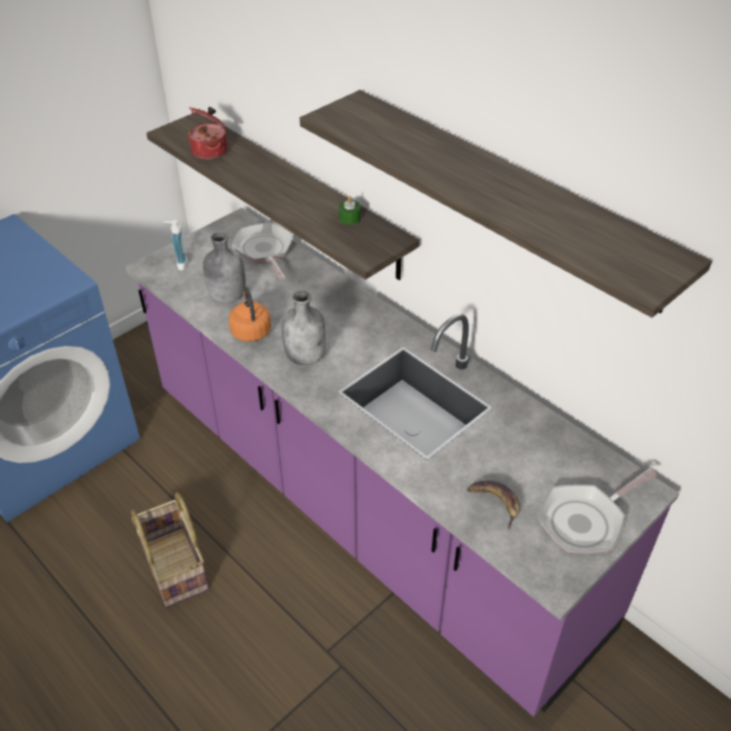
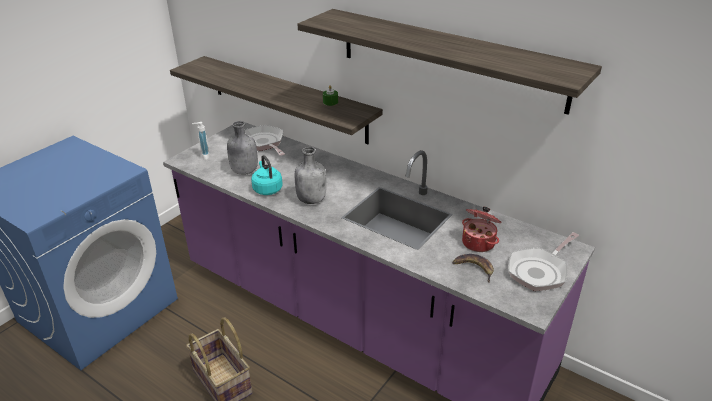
camera: 10 degrees left, 10 degrees down
(211, 150) = (220, 75): cooking pot -> cooking pot (479, 242)
(250, 330) = (267, 189): orange kettle -> turquoise kettle

